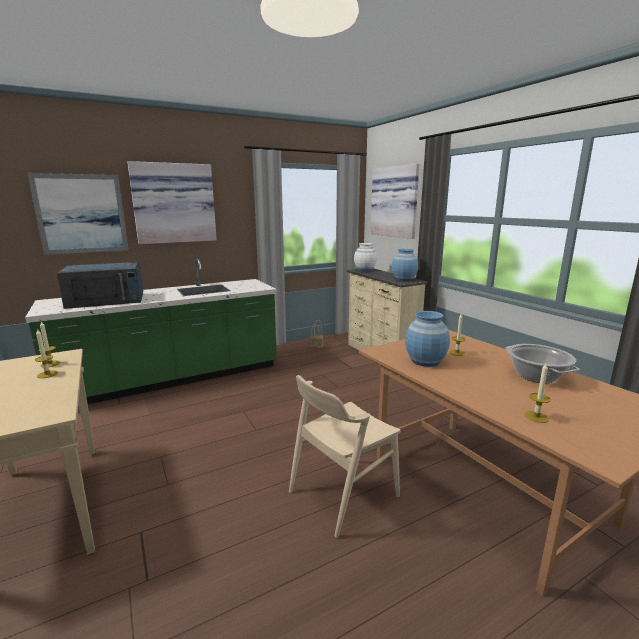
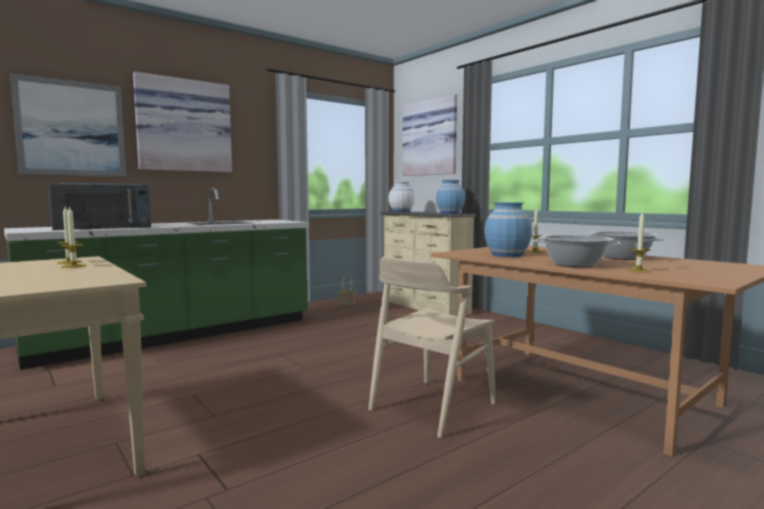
camera: 10 degrees left, 10 degrees down
(478, 394) = (574, 264): none -> cooking pot

